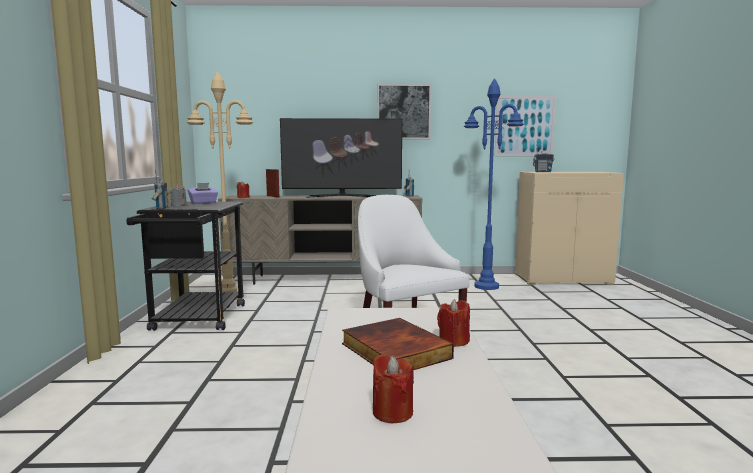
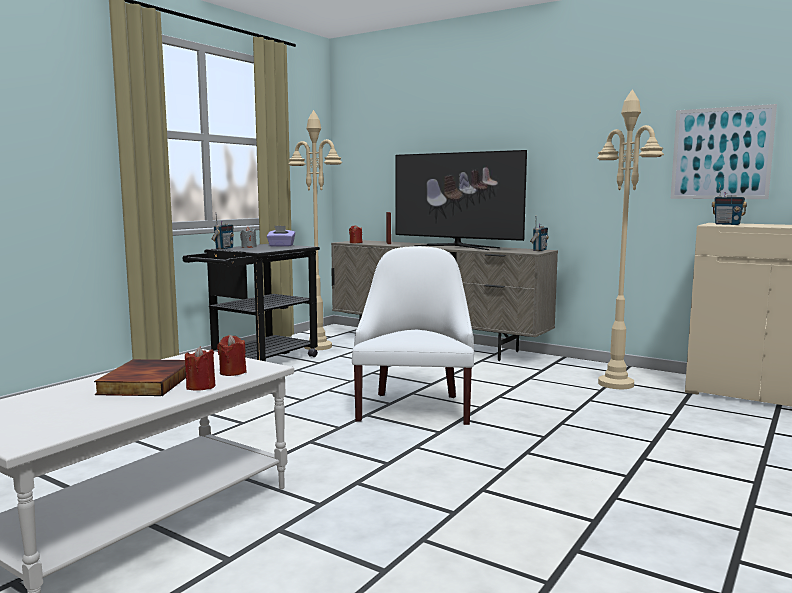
camera: 35 degrees right, 0 degrees up
(392, 412) = (35, 410): red candle -> red candle (233, 372)
(403, 112) = (544, 140): picture -> none
(487, 286) = (616, 384): blue floor lamp -> beige floor lamp

